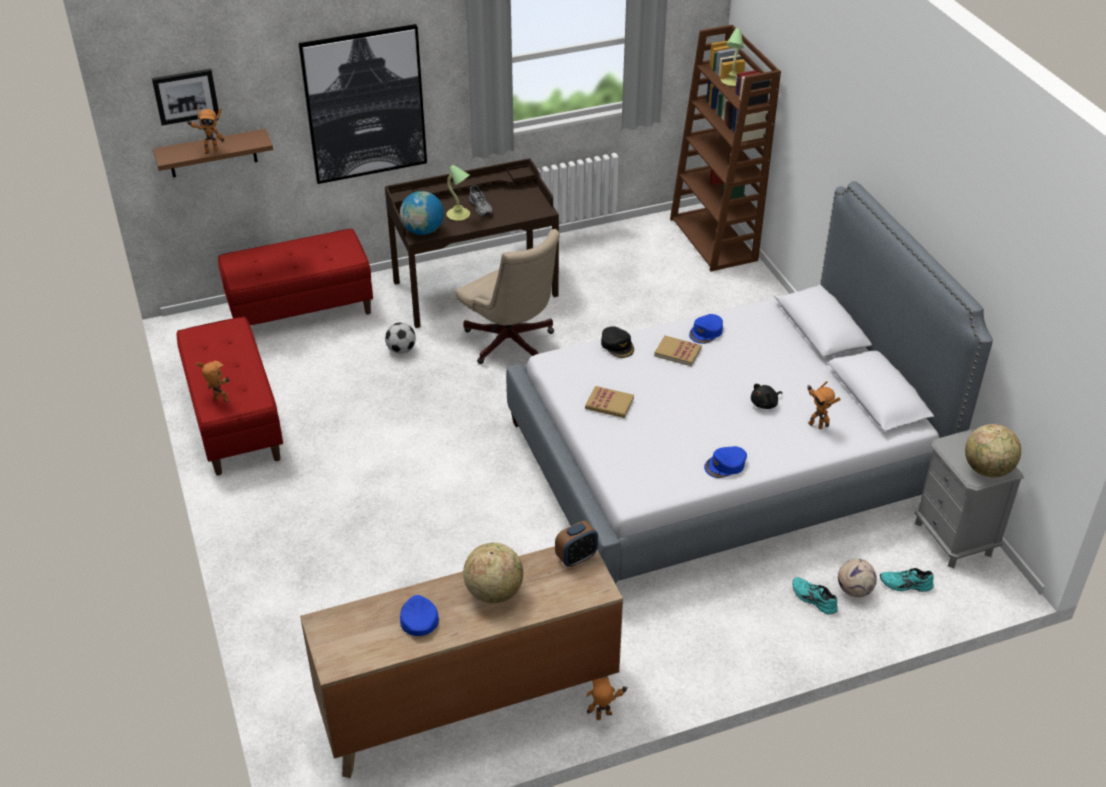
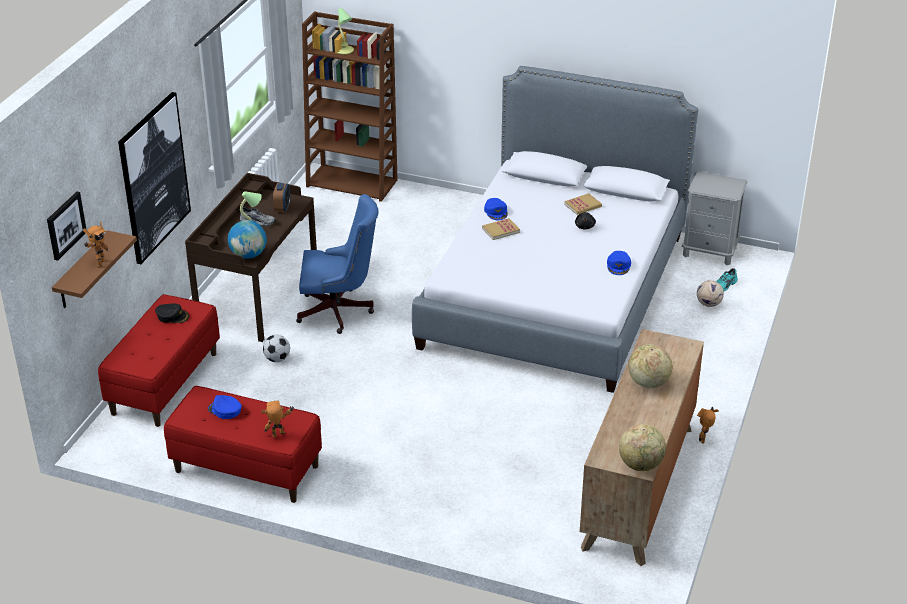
camera: 50 degrees left, 5 degrees down
(418, 618) = (638, 420): blue cap -> blue cap (225, 410)
(511, 345) = (339, 311): beige office chair -> blue office chair
(576, 557) = (654, 341): alarm clock -> alarm clock (282, 208)
(609, 404) = (514, 277): book -> book (583, 205)
(617, 345) = (465, 247): black cap -> black cap (172, 316)
(813, 599) = (699, 321): turquoise shoe -> none
(816, 424) = (623, 220): toy robot -> none
(987, 470) = (731, 187): globe -> globe (641, 465)

